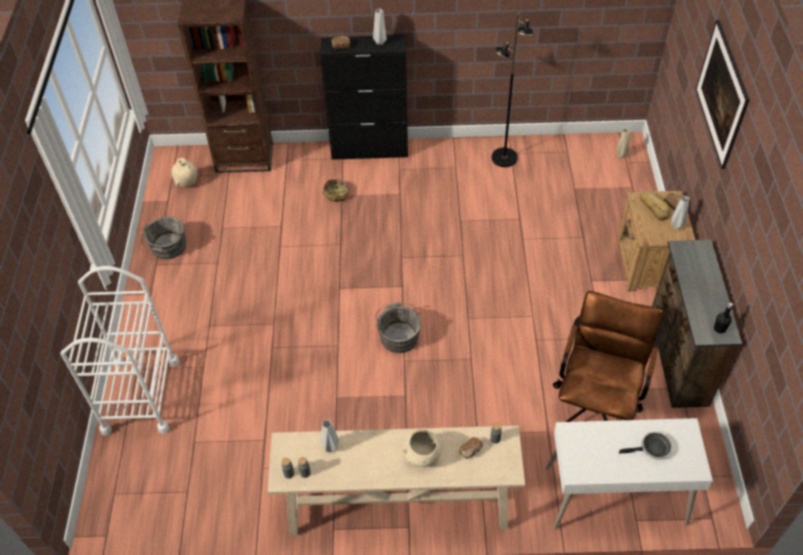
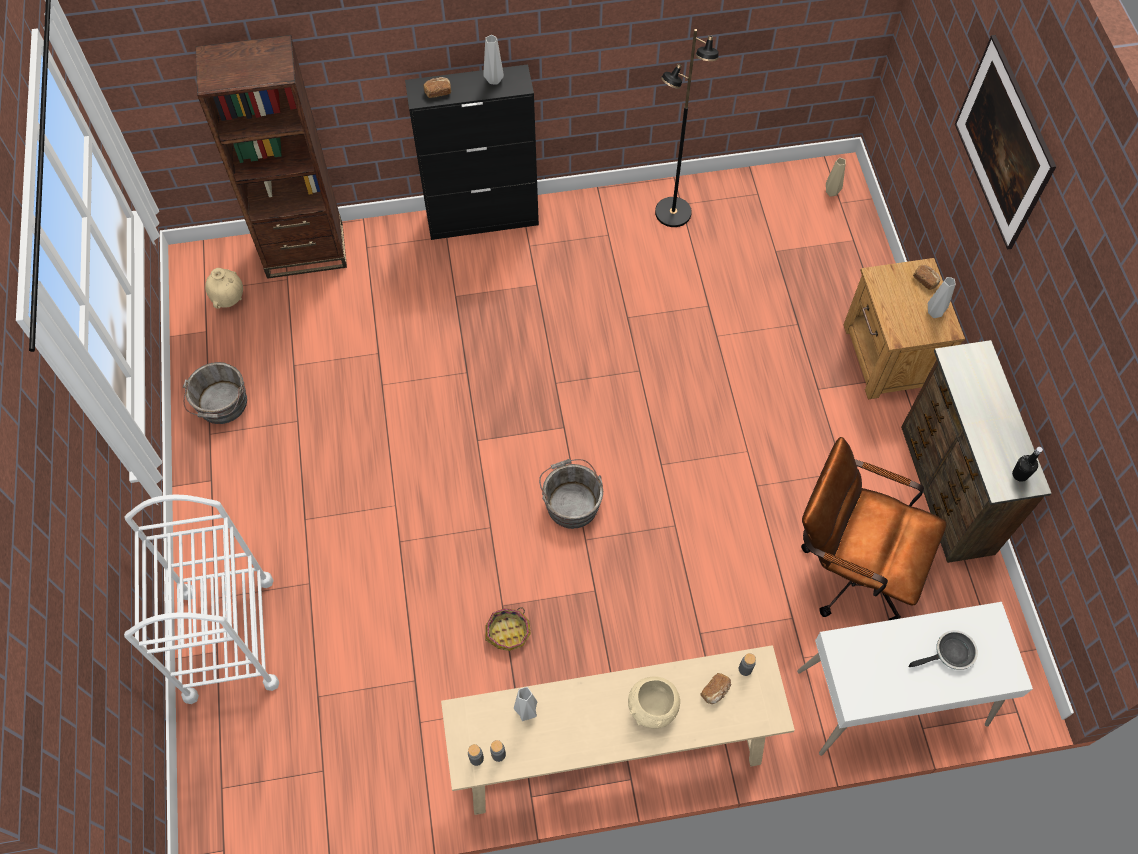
camera: 10 degrees left, 10 degrees up
(337, 194) = (448, 294): basket -> basket (508, 632)
(596, 402) = (849, 567): brown office chair -> brown office chair turned 75 degrees counterclockwise
(654, 207) = (901, 288): bread -> none

